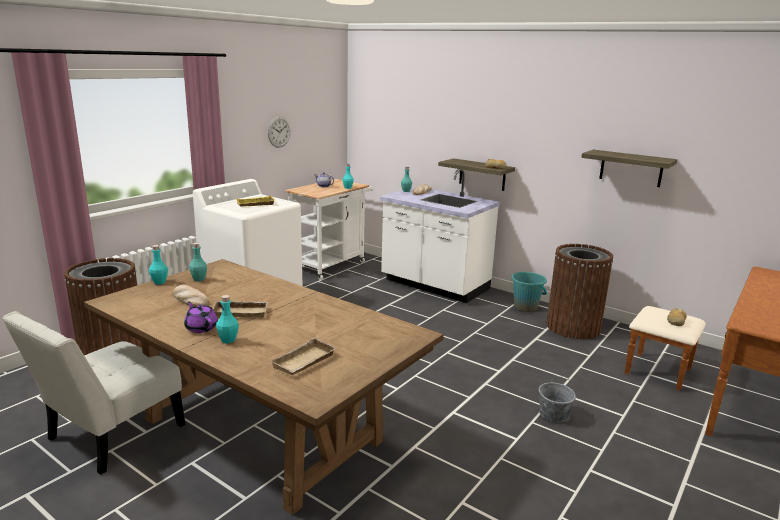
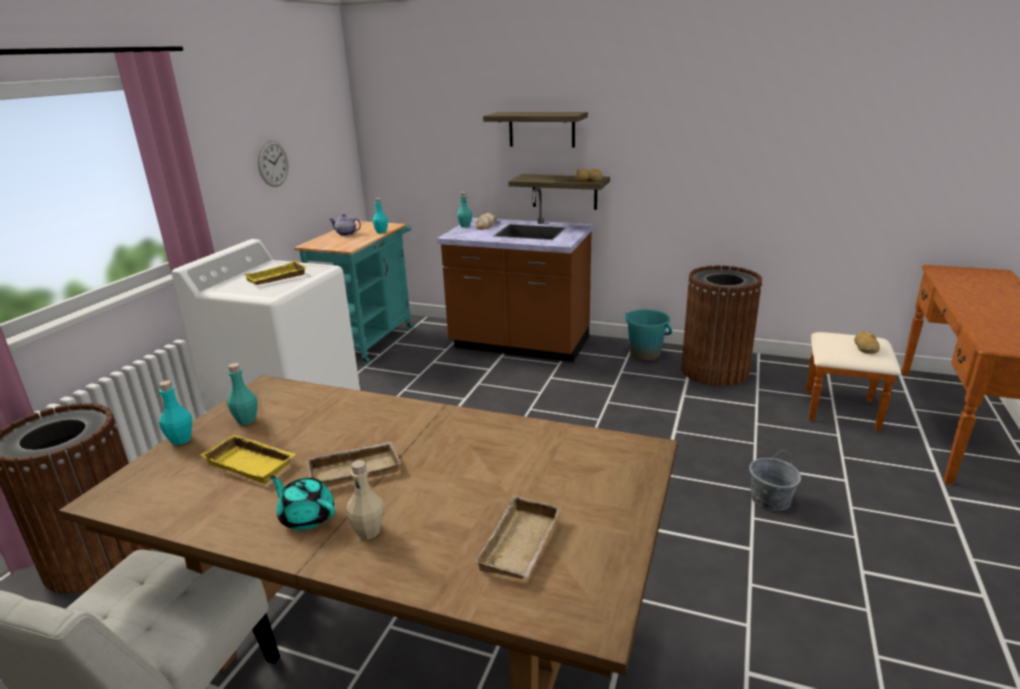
camera: 15 degrees left, 5 degrees up
(189, 299) = (253, 463): bread -> yellow tray
(201, 327) = (306, 516): purple teapot -> turquoise teapot
(228, 340) = (368, 531): turquoise bottle -> beige bottle
(331, 264) = (370, 339): white cart -> turquoise cart
(434, 285) = (520, 345): white counter -> brown counter
(631, 168) = (766, 162): shelf -> shelf (541, 129)

